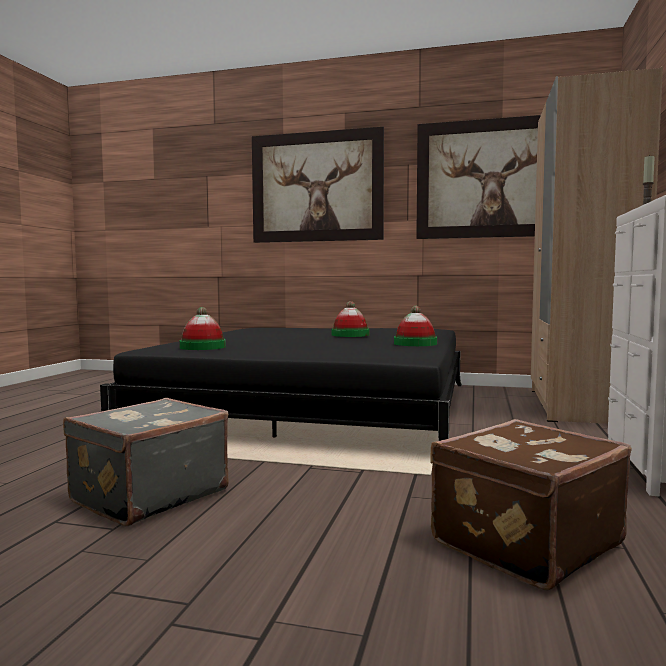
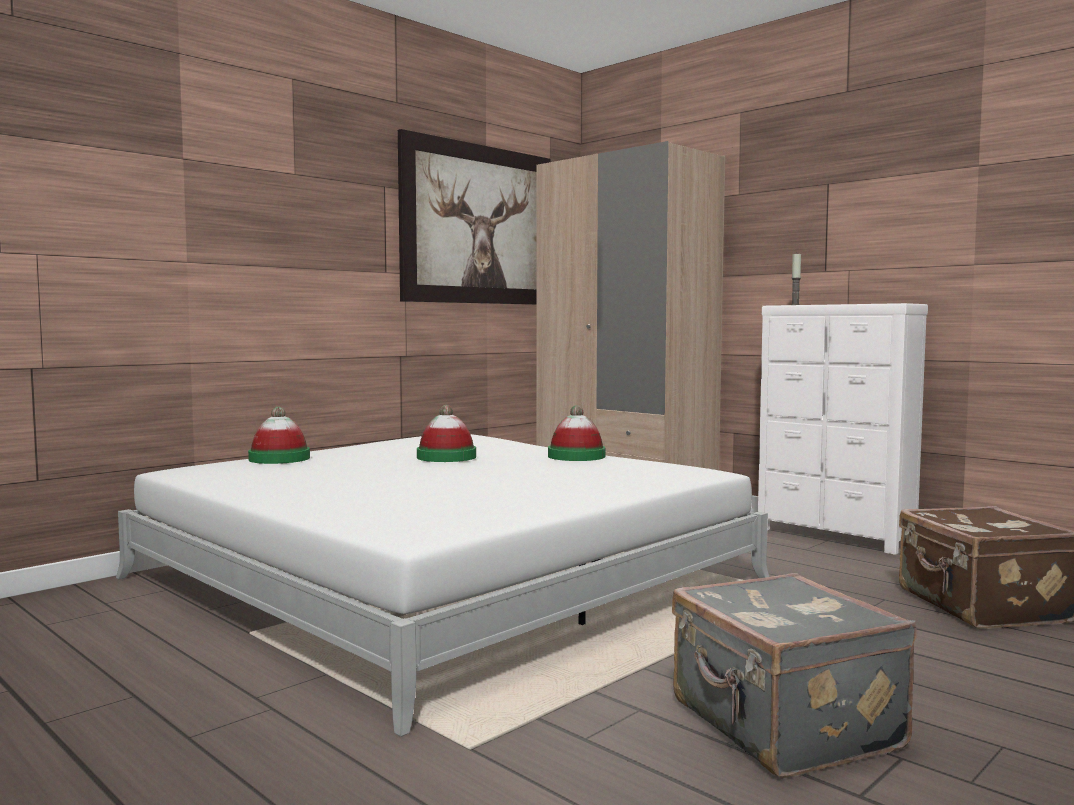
camera: 60 degrees left, 0 degrees up
(202, 347) = (441, 512): hat -> hat (279, 458)
(314, 406) = (441, 579): black bed -> white bed
(316, 187) = (250, 199): picture -> none

